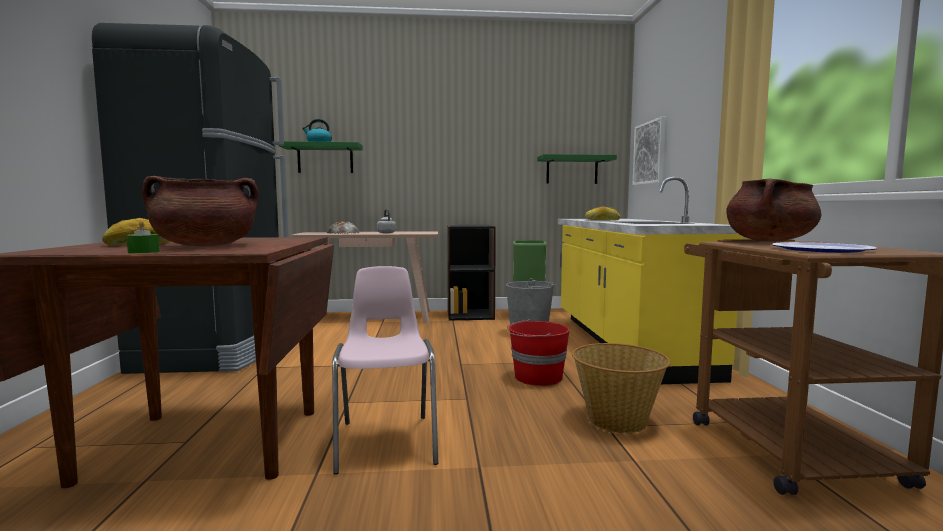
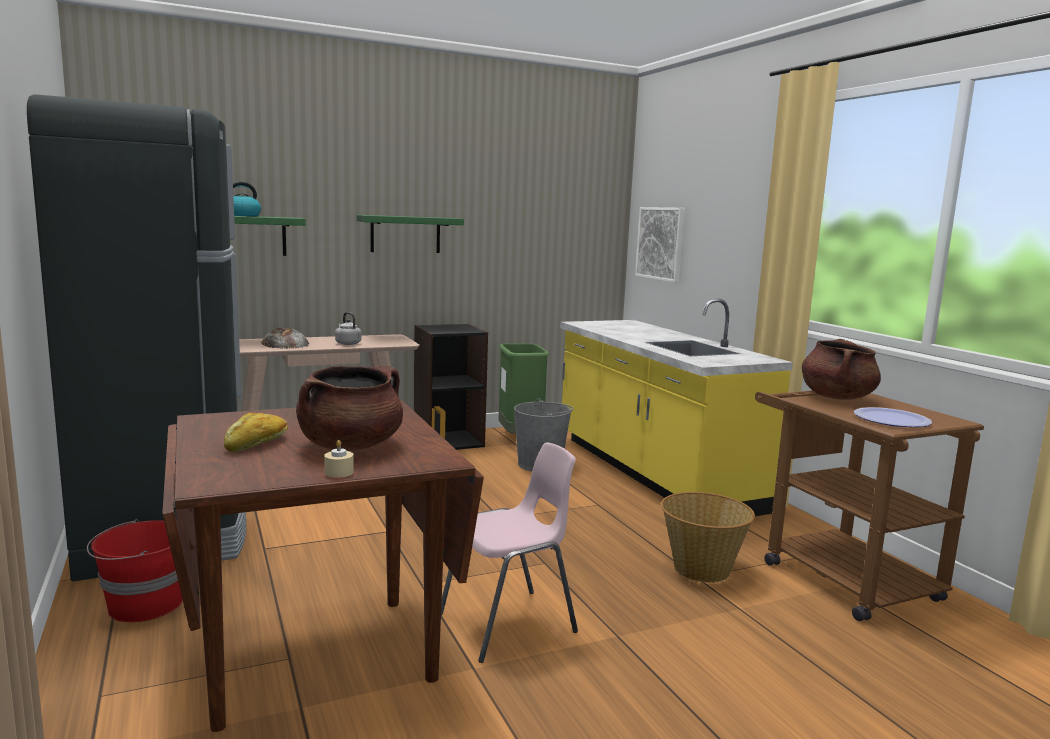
camera: 20 degrees left, 5 degrees up
(143, 252) = (339, 472): green candle -> beige candle
(387, 441) = (509, 624): pink chair -> pink chair turned 90 degrees clockwise
(537, 377) = (594, 527): red bucket -> red bucket (143, 605)
(572, 170) = (564, 254): green shelf -> green shelf (405, 234)
(602, 220) = (626, 334): bread -> none

